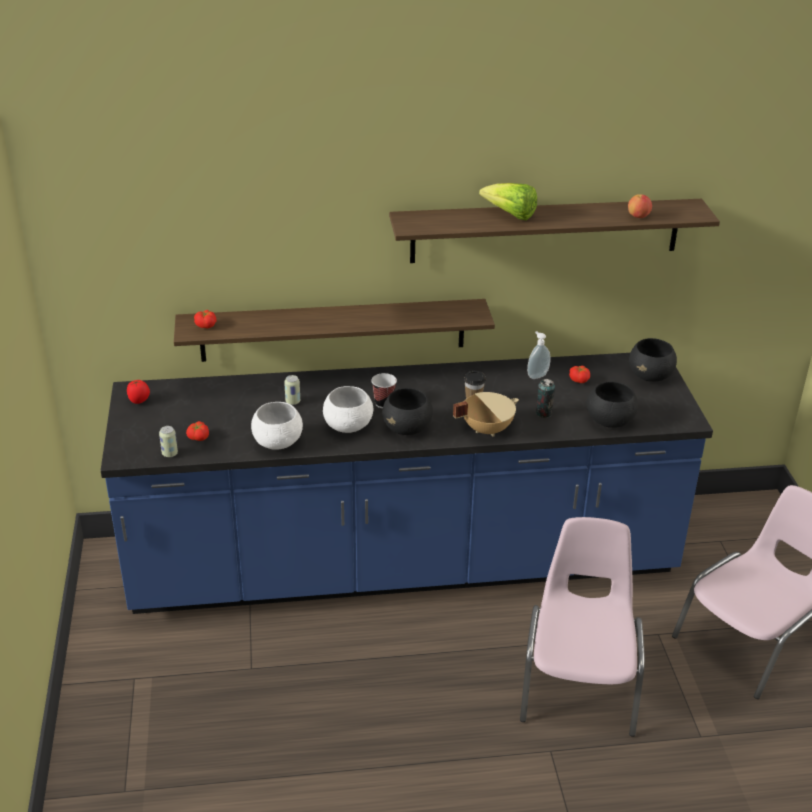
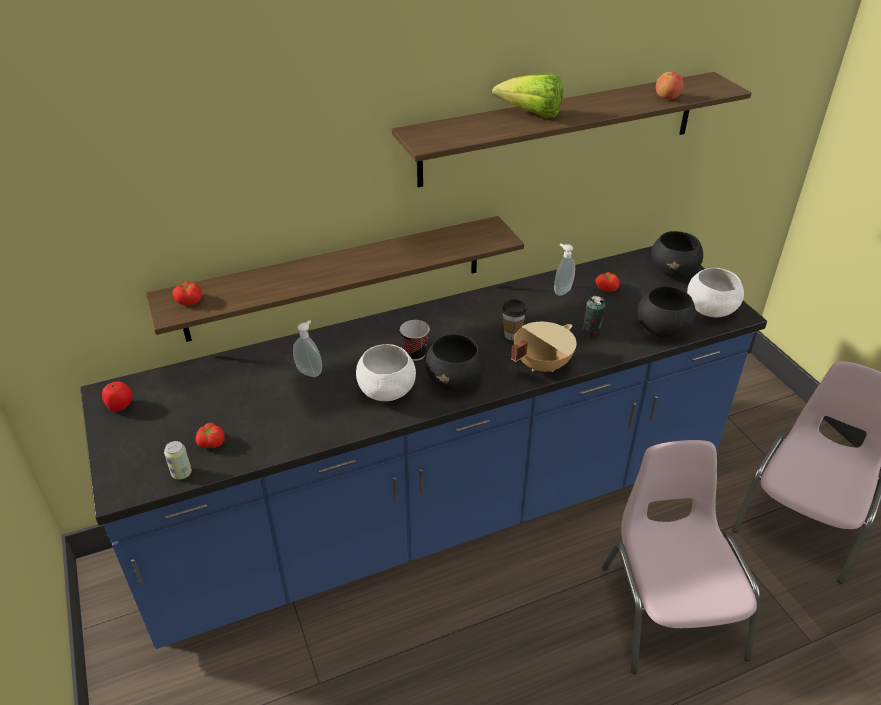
camera: 15 degrees left, 5 degrees up
(277, 442) = (311, 430): white bowl -> white bowl (710, 310)
(293, 402) = (310, 372): can -> soap dispenser

